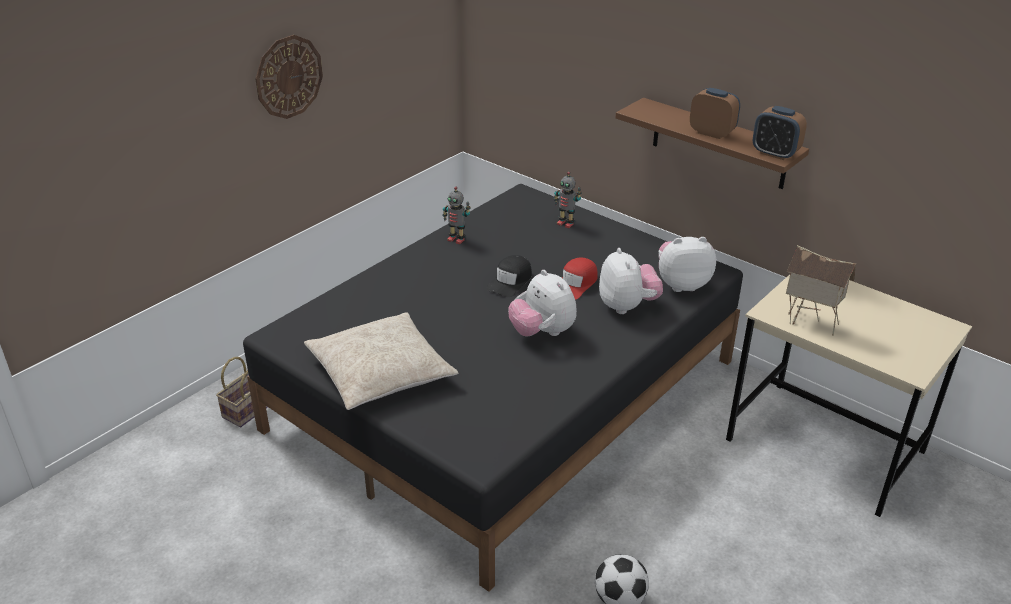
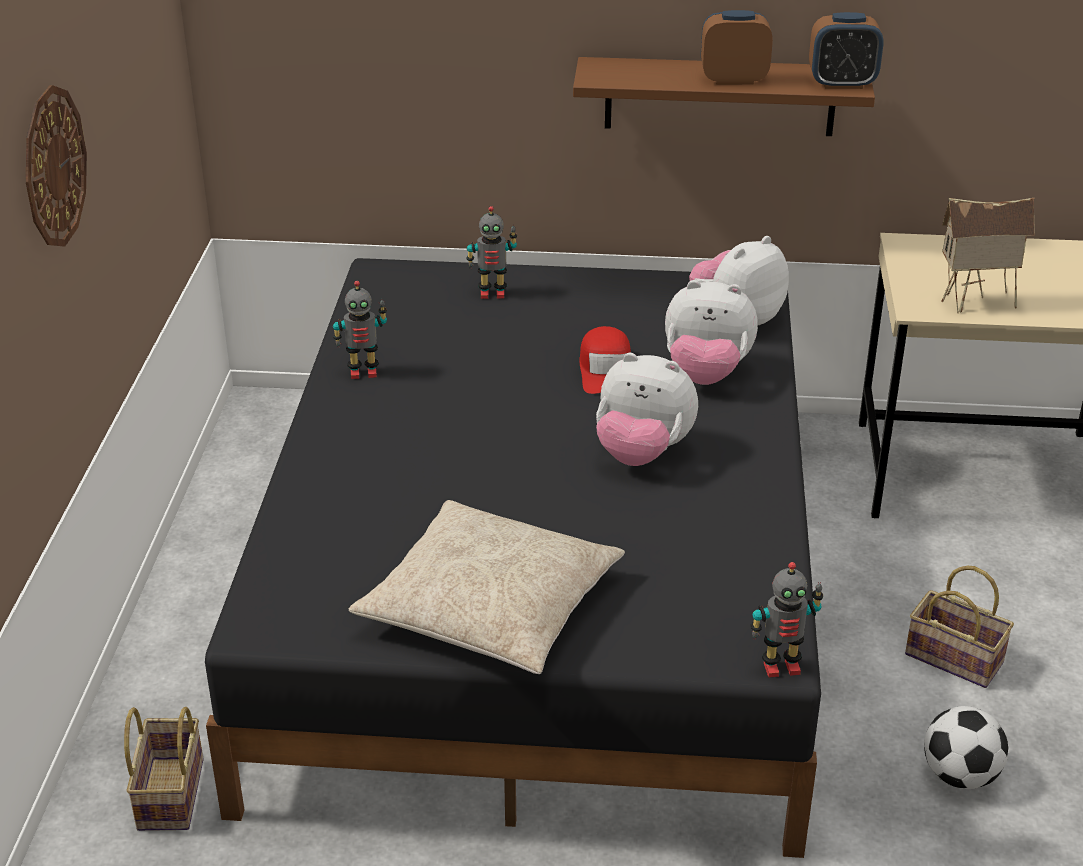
camera: 35 degrees left, 0 degrees up
(479, 467) = (780, 666): none -> toy robot
(510, 281) = (515, 402): black cap -> none
(627, 306) = (706, 374): plush toy -> plush toy turned 150 degrees clockwise
(690, 538) = (957, 658): none -> basket

